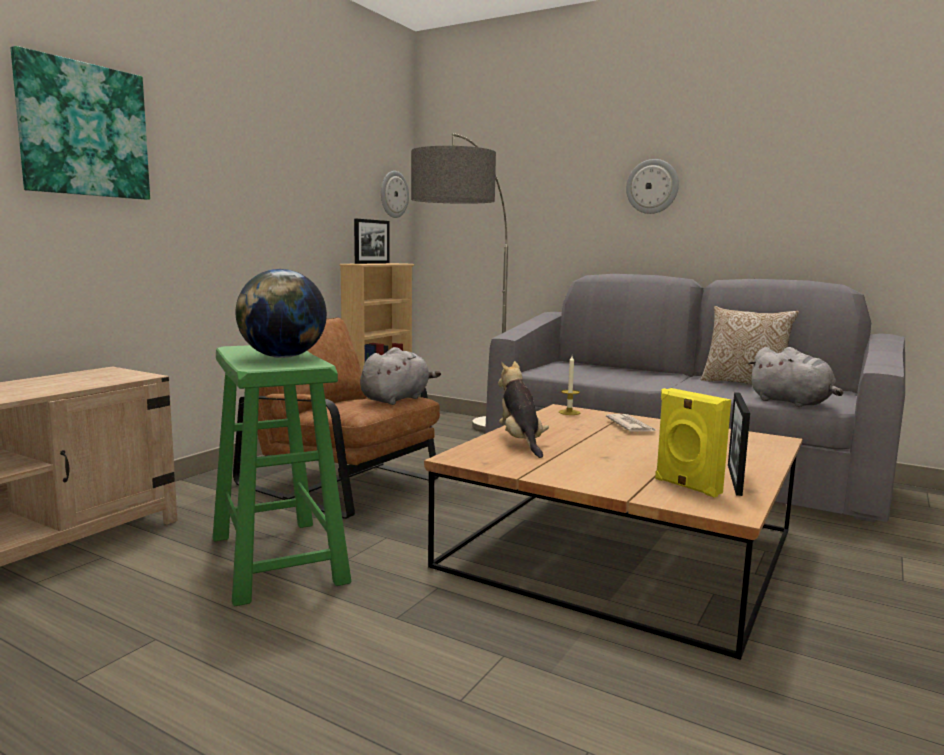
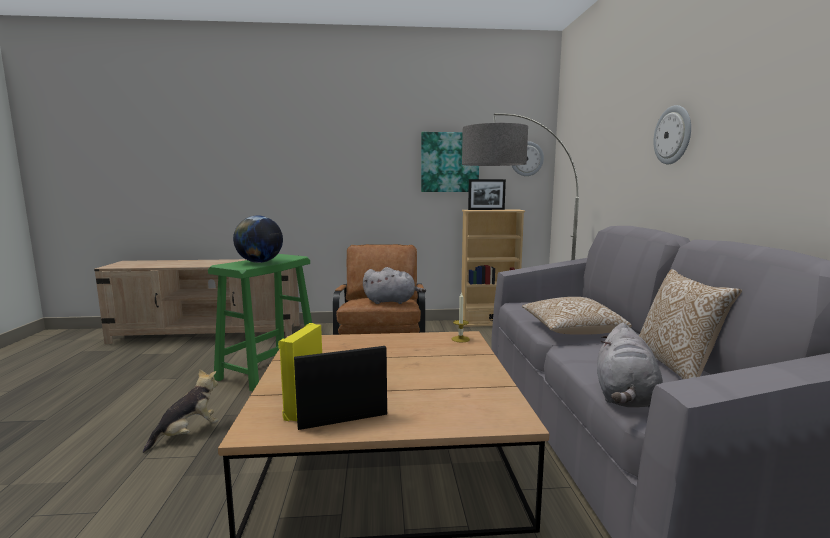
camera: 55 degrees right, 0 degrees up
(83, 130) = (290, 146): picture -> picture (449, 162)
(521, 442) = (355, 344): plush toy -> plush toy (188, 434)
(630, 426) = (454, 361): newspaper -> none
(638, 380) = (571, 331): none -> pillow

